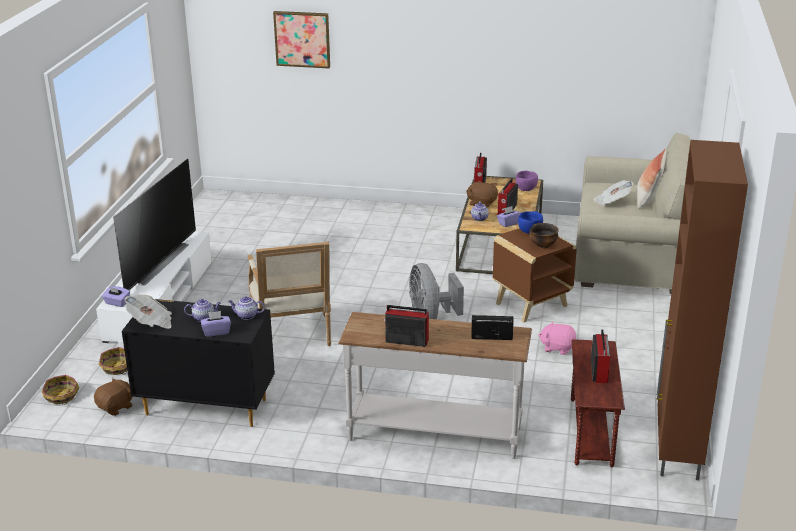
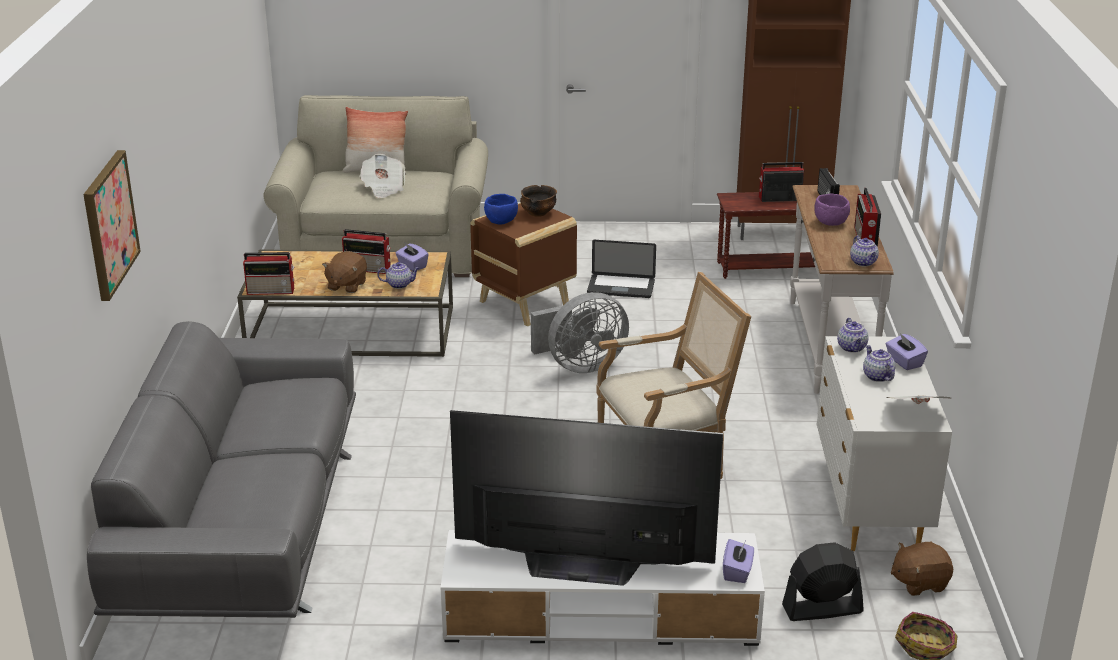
camera: 100 degrees left, 0 degrees up
(116, 407) = (919, 582): brown plush toy -> brown plush toy turned 45 degrees counterclockwise
(117, 367) = (822, 609): basket -> black fan
(205, 406) = (869, 505): black dresser -> white dresser
(291, 215) = (244, 526): none -> grey sofa
(358, 331) = (864, 263): none -> teapot
(526, 189) = (294, 259): purple bowl -> purple bowl (829, 223)
(557, 348) = (621, 287): pink plush toy -> laptop

